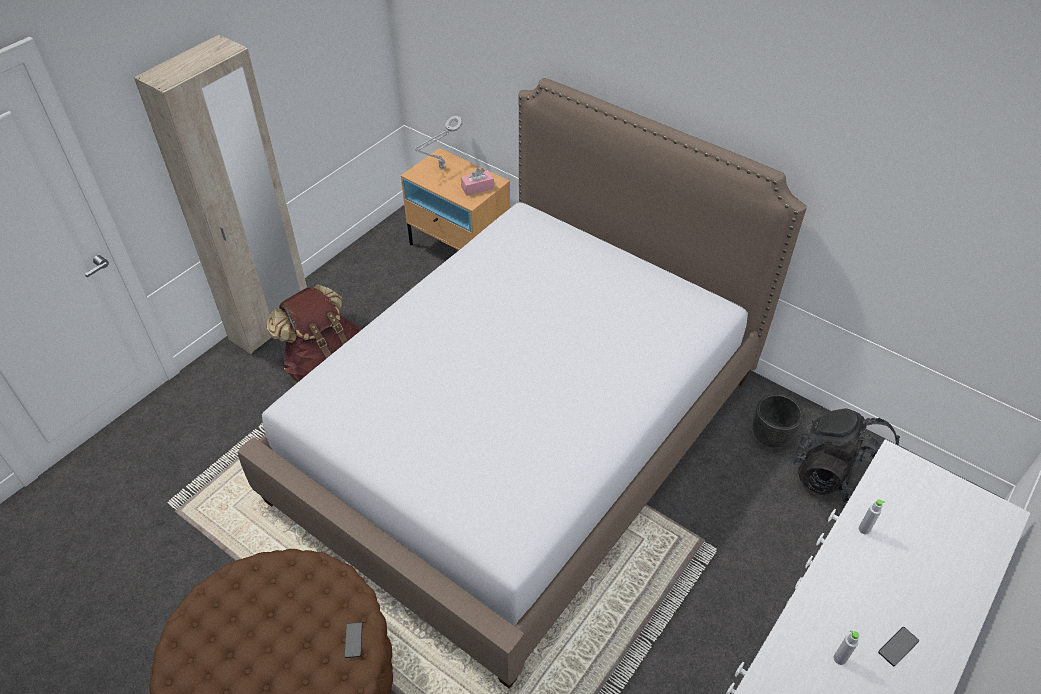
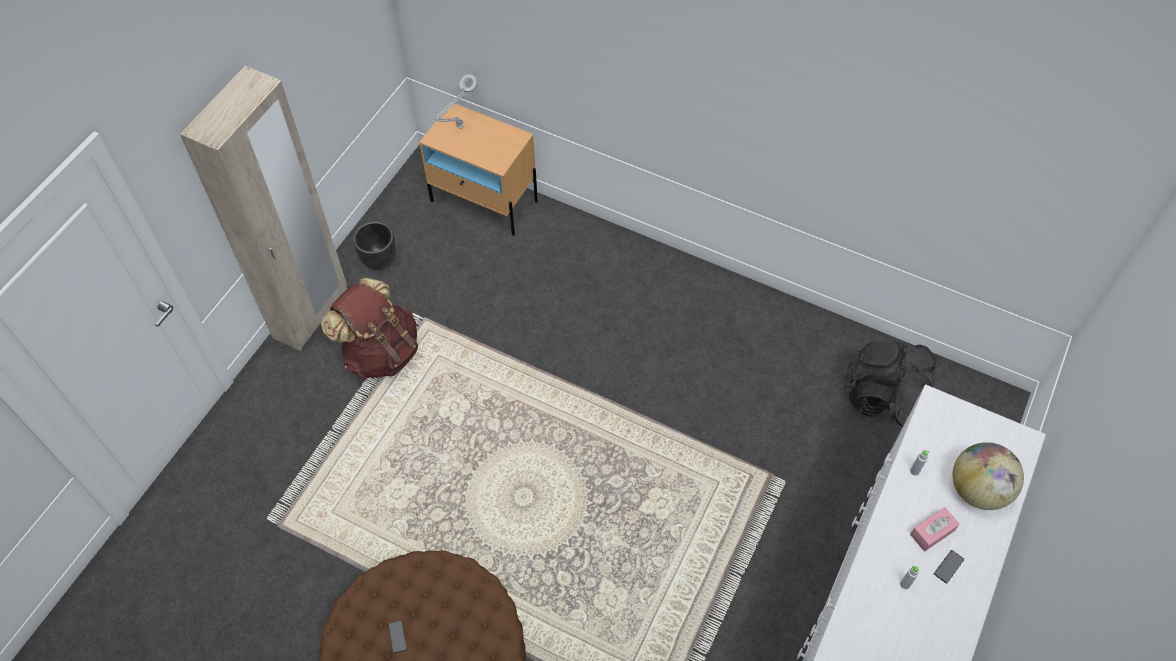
camera: 10 degrees left, 10 degrees up
(353, 640) = (493, 625): phone -> phone (397, 636)
(477, 188) = (502, 147): pink tissue box -> pink tissue box (932, 532)
(521, 436) = (588, 398): bed -> none
(769, 437) = (819, 364): black planter -> black planter (378, 260)
(941, 562) = (978, 489): none -> globe

